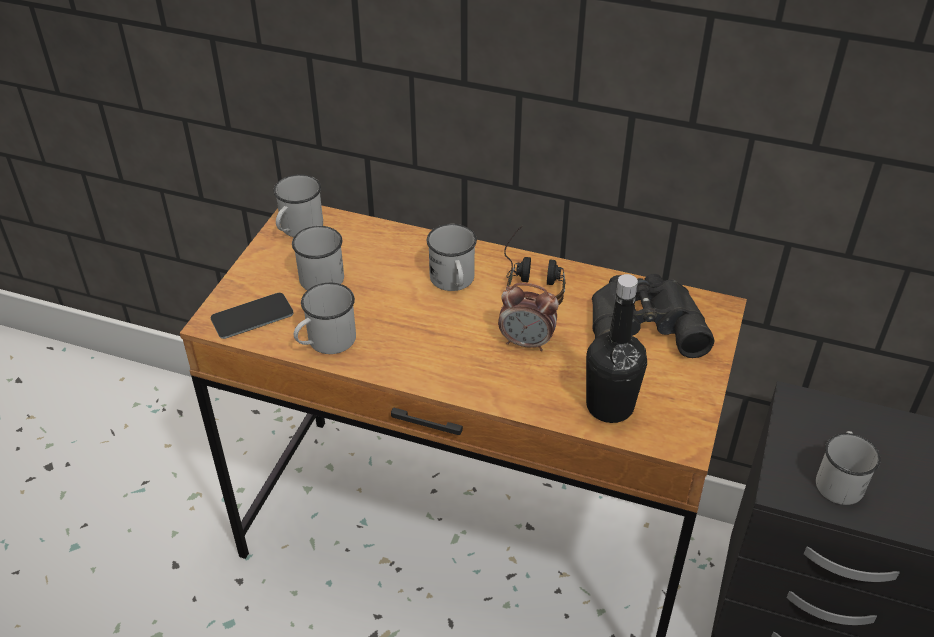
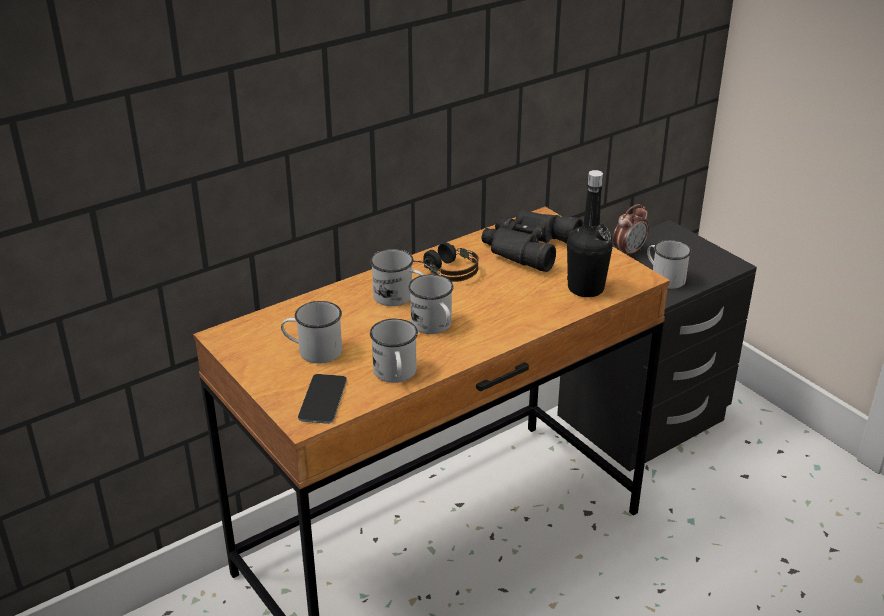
camera: 55 degrees left, 10 degrees down
(298, 229) = (244, 341): white mug -> white mug (434, 327)
(526, 342) = (495, 294): alarm clock -> alarm clock (629, 252)

